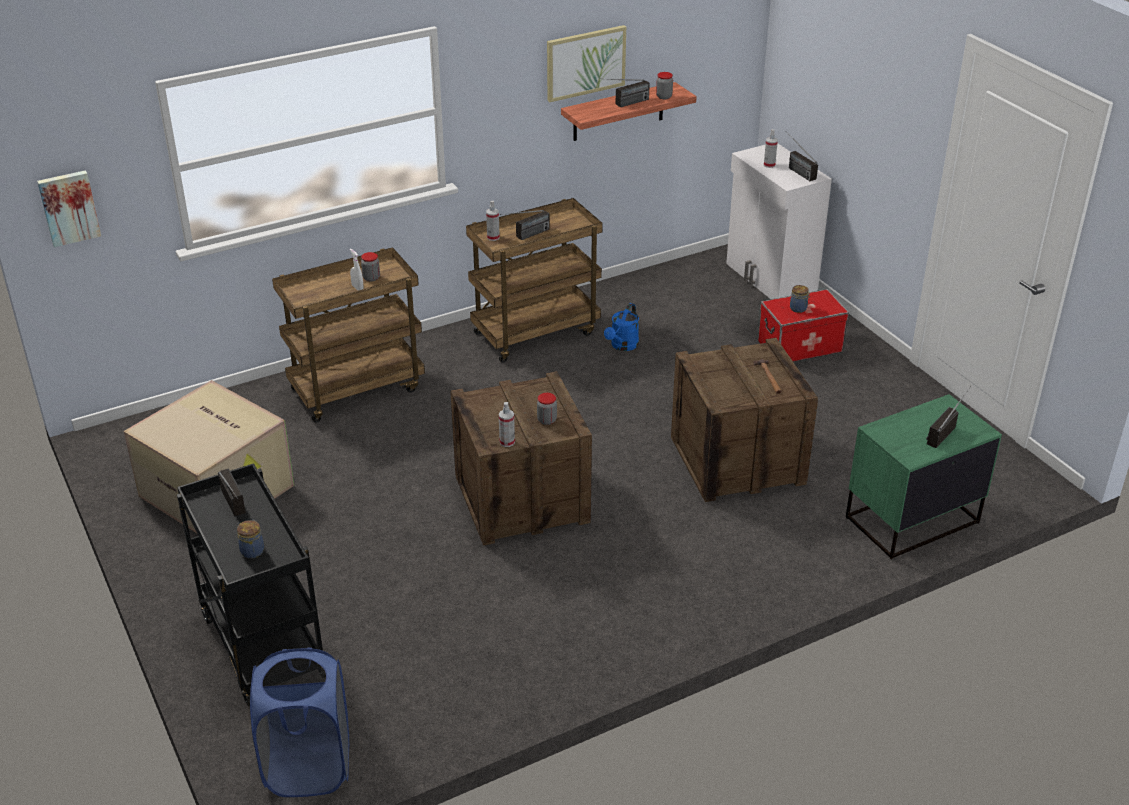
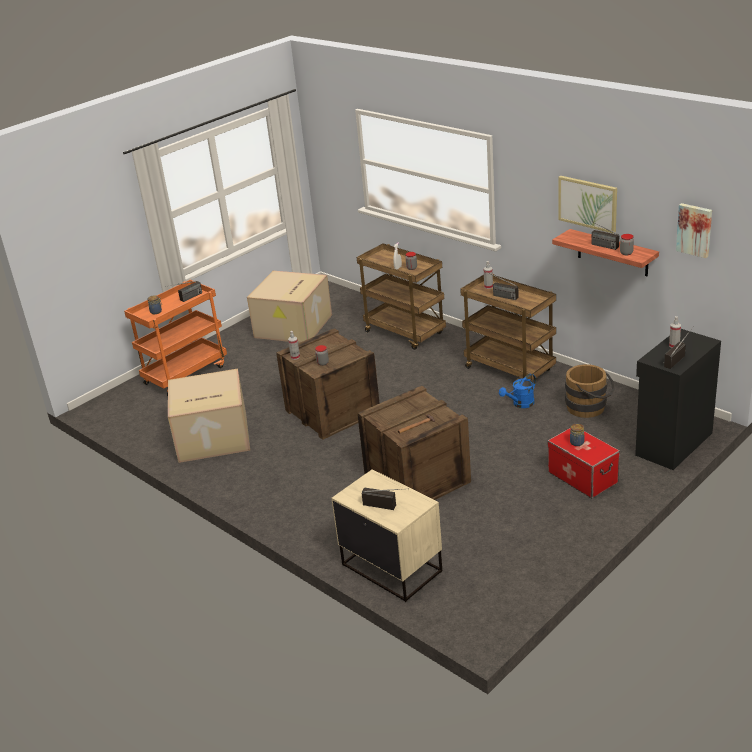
camera: 75 degrees right, 5 degrees down
(69, 207) = (321, 158): picture -> picture (694, 229)
(261, 645) = (186, 374): black cart -> orange cart
(308, 767) = (111, 411): blue laundry basket -> none
(502, 639) = (212, 437): none -> cardboard box
(622, 346) = (520, 404): blue watering can -> blue watering can turned 45 degrees counterclockwise
(665, 304) = (589, 408): none -> brown bucket
(770, 278) = (672, 444): white cabinet -> black cabinet
(910, 519) = (392, 567): green nightstand -> beige nightstand

